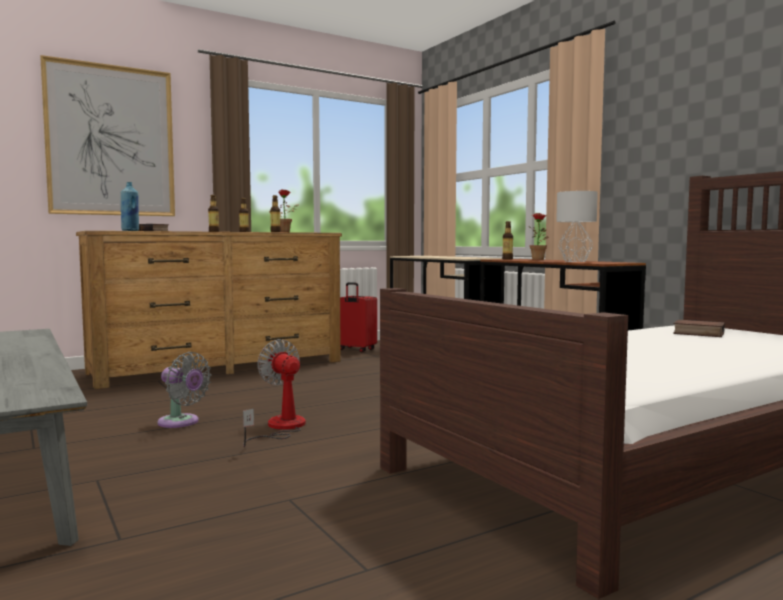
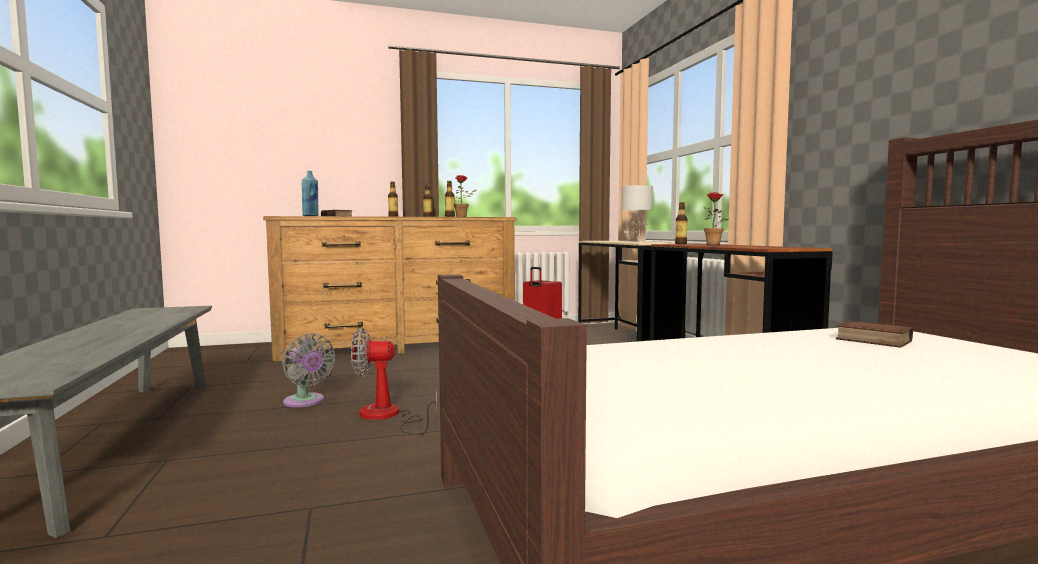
camera: 15 degrees right, 0 degrees up
(111, 141) = (311, 135): picture -> none
(280, 428) = (387, 416): fan -> fan turned 75 degrees counterclockwise
(574, 261) = (745, 246): grey table lamp -> grey table lamp (635, 241)

